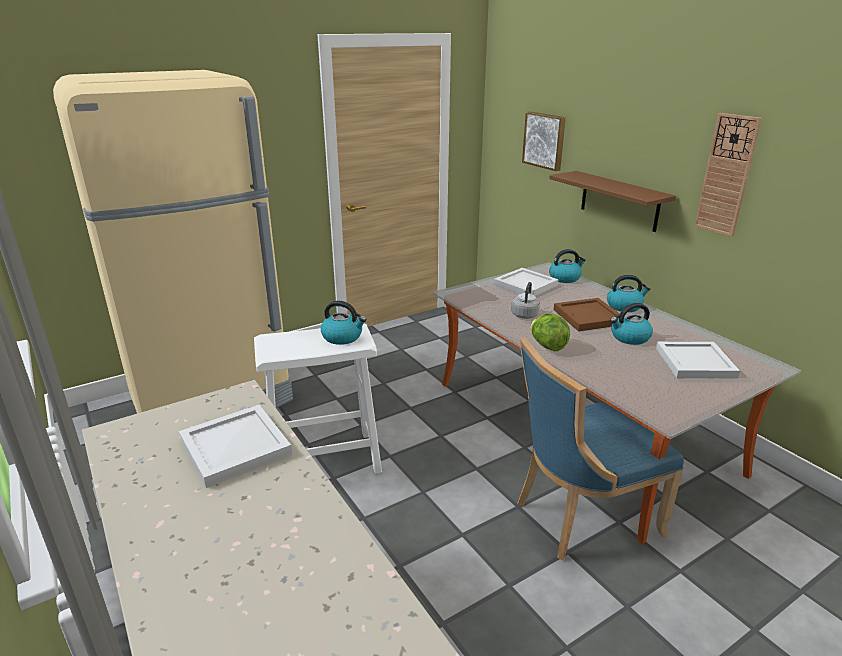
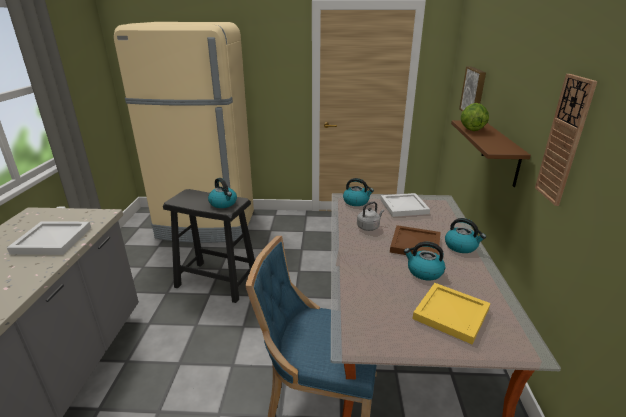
camera: 35 degrees right, 0 degrees up
(323, 460) = (216, 281): white stool -> black stool
(547, 346) = (348, 254): lettuce -> lettuce (471, 129)
(565, 278) = (444, 210): kettle -> kettle (356, 201)
(696, 363) = (451, 315): white tray -> yellow tray

